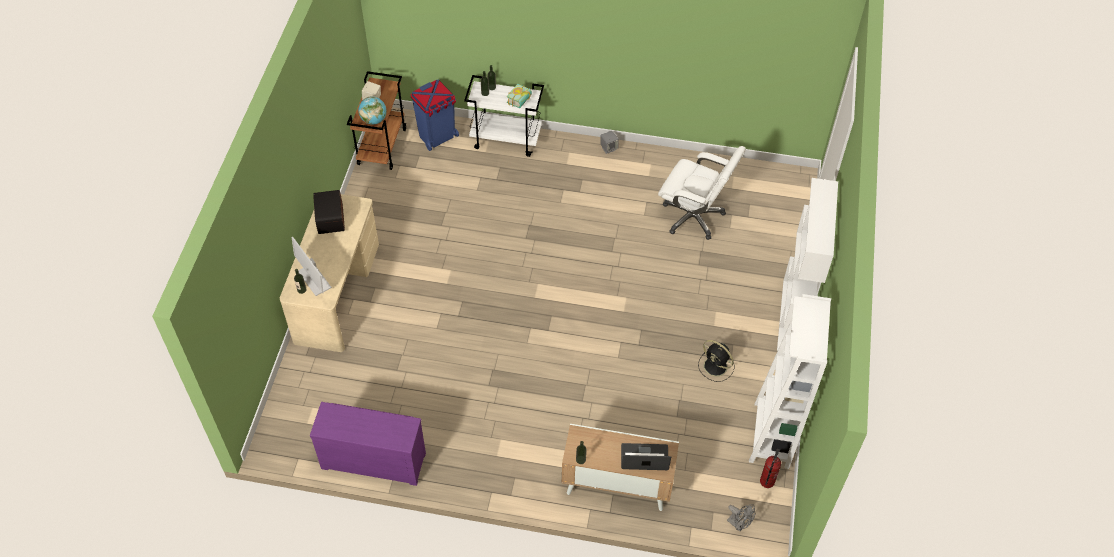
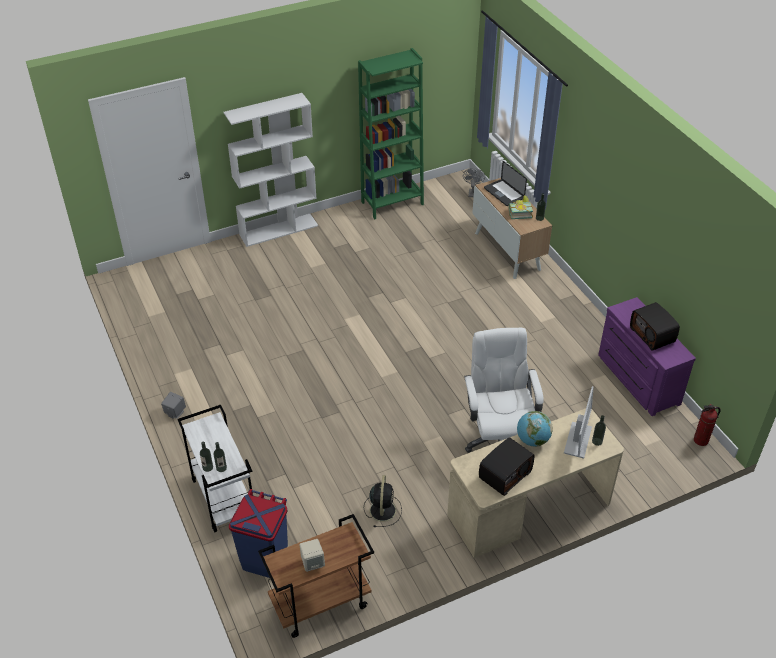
camera: 125 degrees left, 10 degrees down
(360, 424) = (653, 335): none -> radio
(374, 120) = (341, 540): globe -> globe (532, 440)
(521, 101) = (211, 432): book -> book (519, 213)
(693, 216) = (219, 319): white office chair -> white office chair (498, 438)
(716, 367) = (362, 247): black fan -> black fan (382, 509)
(766, 481) = (429, 193): fire extinguisher -> fire extinguisher (701, 440)
(771, 435) = (392, 203): white bookcase -> green bookcase

